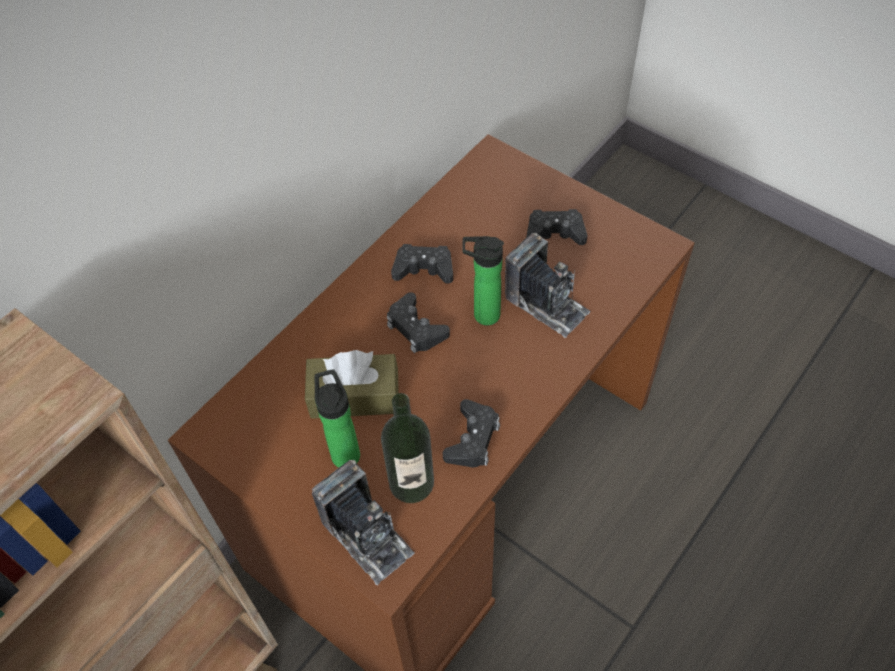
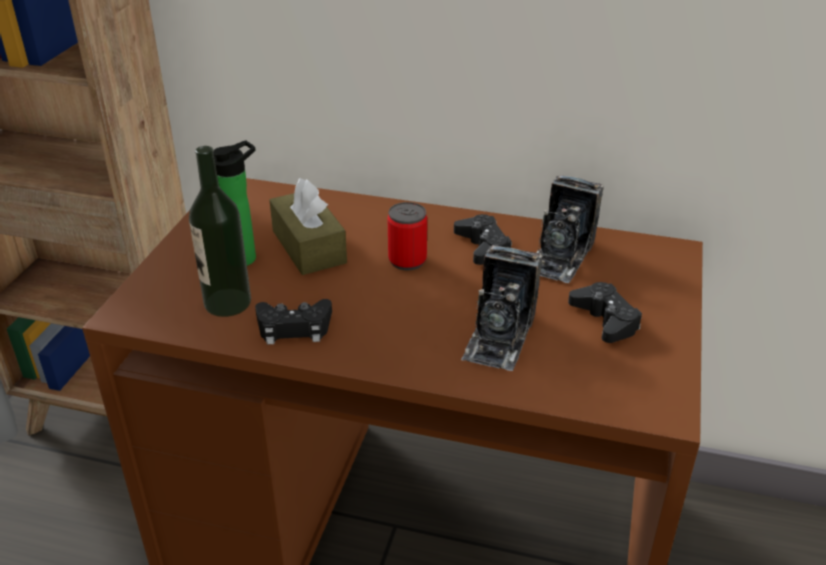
camera: 65 degrees right, 20 degrees down
(367, 536) = (161, 292): camera -> camera (560, 256)
(416, 328) = (407, 260): black game controller -> can
(482, 315) = (452, 296): bottle -> none

